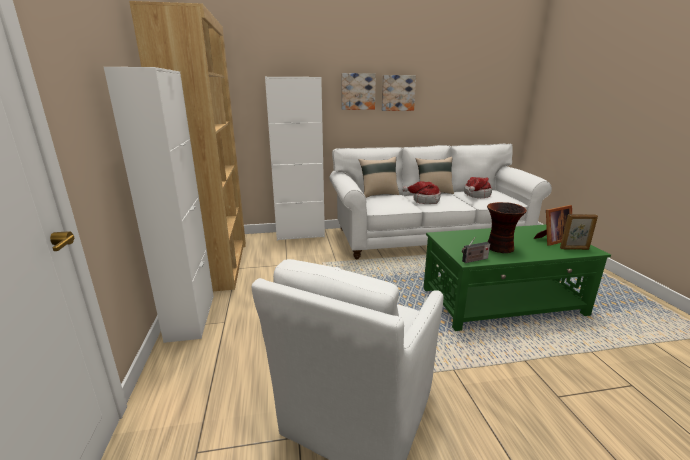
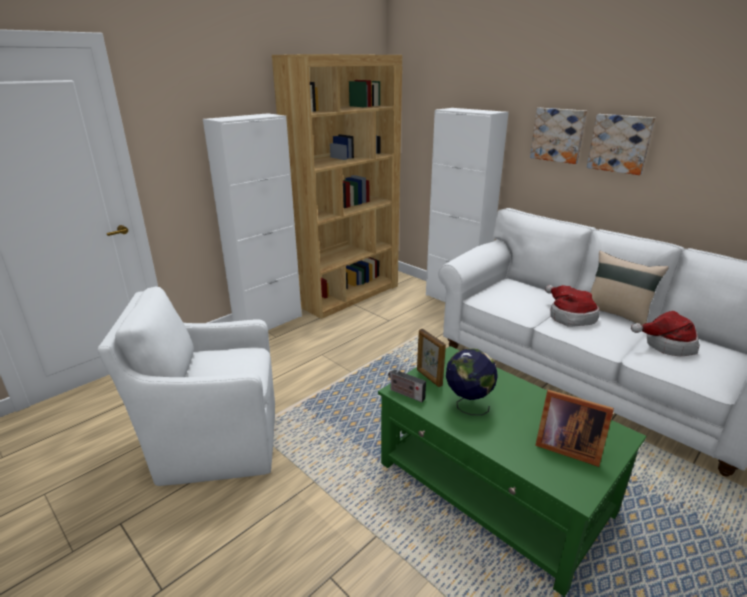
camera: 55 degrees right, 5 degrees up
(378, 194) = (529, 285): beige pillow -> none
(500, 248) = (467, 405): vase -> globe
(574, 249) = (557, 473): picture frame -> picture frame (429, 378)

